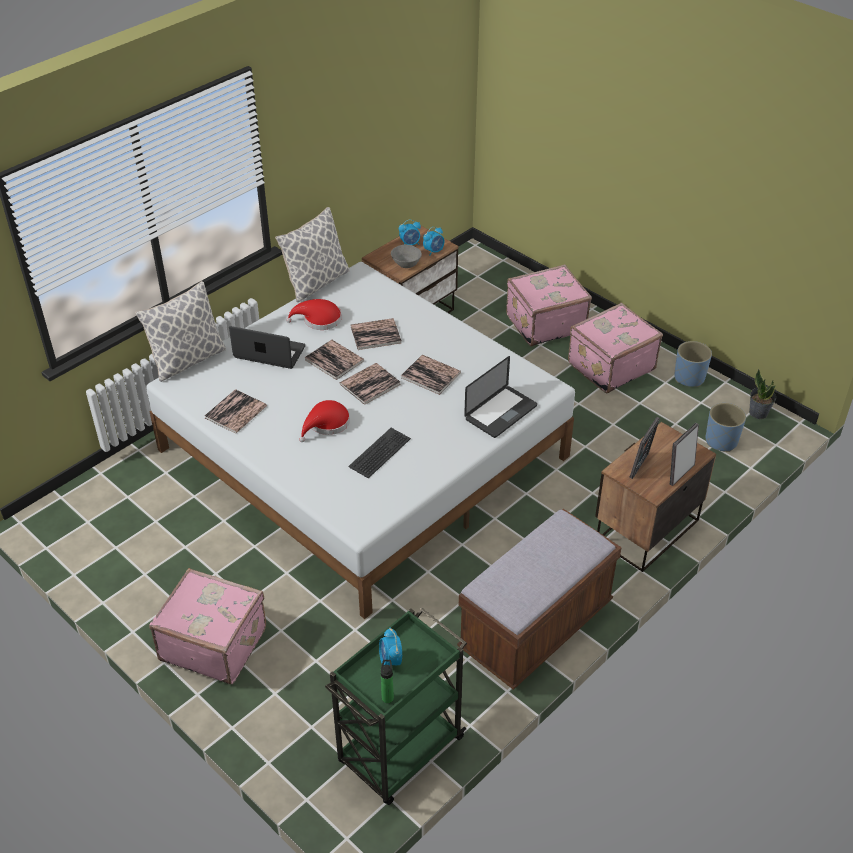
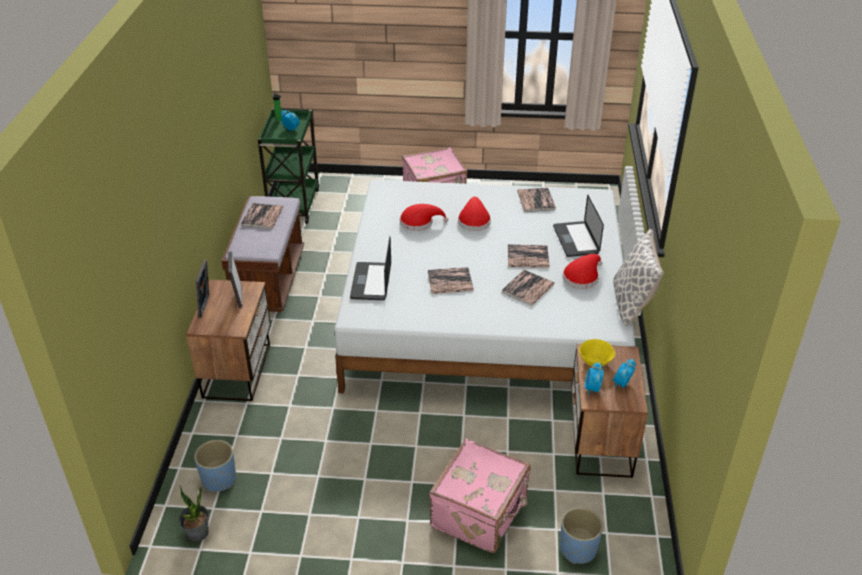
camera: 140 degrees right, 5 degrees down
(187, 360) = (615, 210): pillow -> none
(269, 352) = (575, 240): laptop -> laptop turned 105 degrees clockwise
(370, 384) = (482, 255): book -> book (262, 217)
(380, 453) = (419, 222): keyboard -> red hat
(406, 264) = (595, 361): grey bowl -> yellow bowl
(609, 366) = (375, 500): pink suitcase -> none
(689, 378) = (289, 535): blue planter -> blue planter (578, 549)

